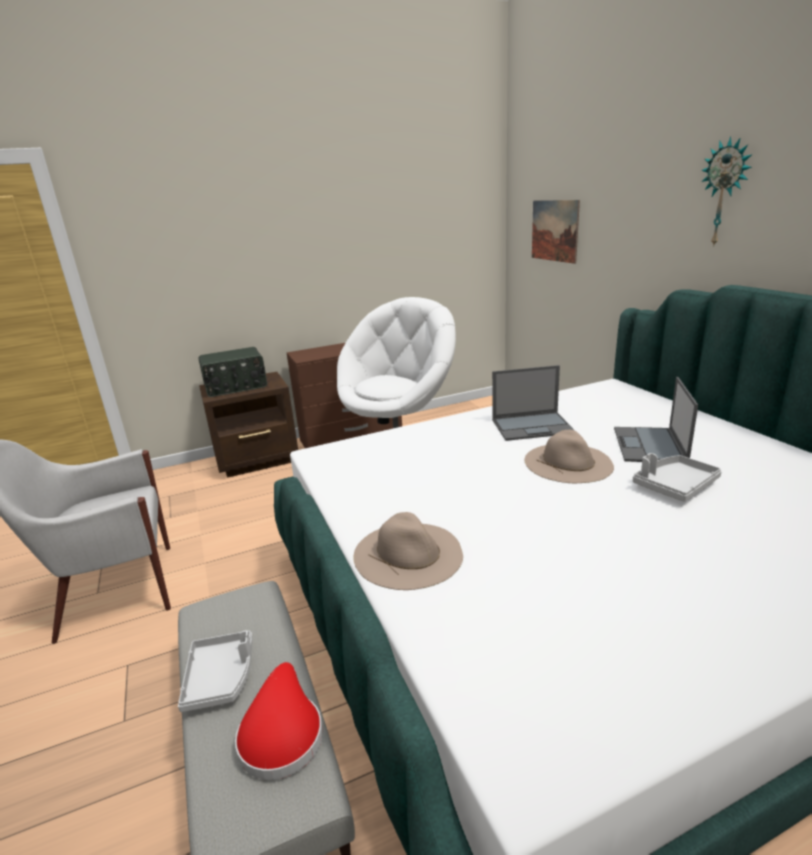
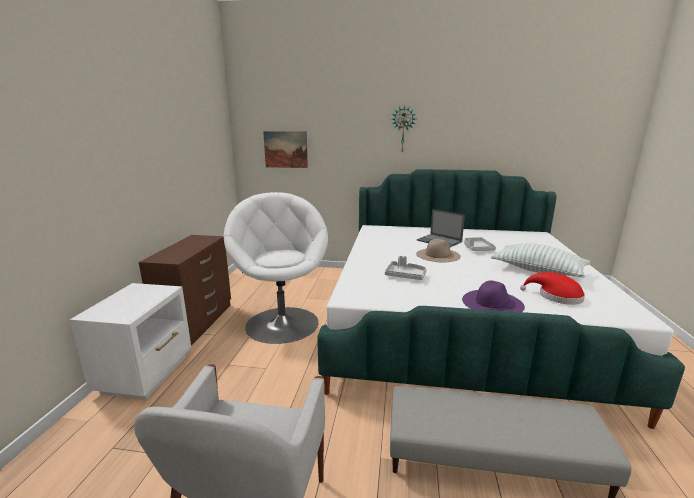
camera: 60 degrees left, 5 degrees down
(220, 677) = (487, 426): grey tray -> grey tray (405, 275)
(236, 386) = (126, 304): radio -> none
(258, 460) = (147, 373): brown nightstand -> white nightstand
(282, 733) = (541, 411): red hat -> red hat (556, 296)
(408, 554) = (492, 302): beige hat -> purple hat
(533, 426) = (392, 249): laptop -> none
(651, 578) = (538, 271): none -> pillow

